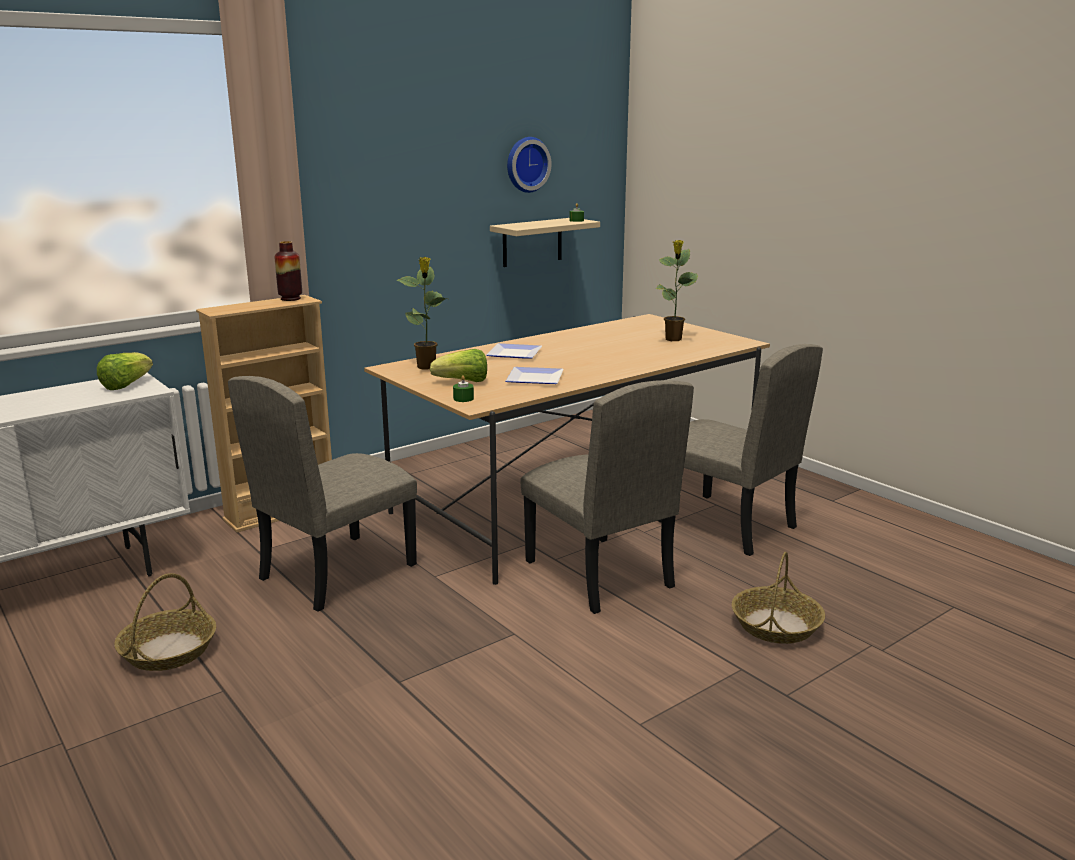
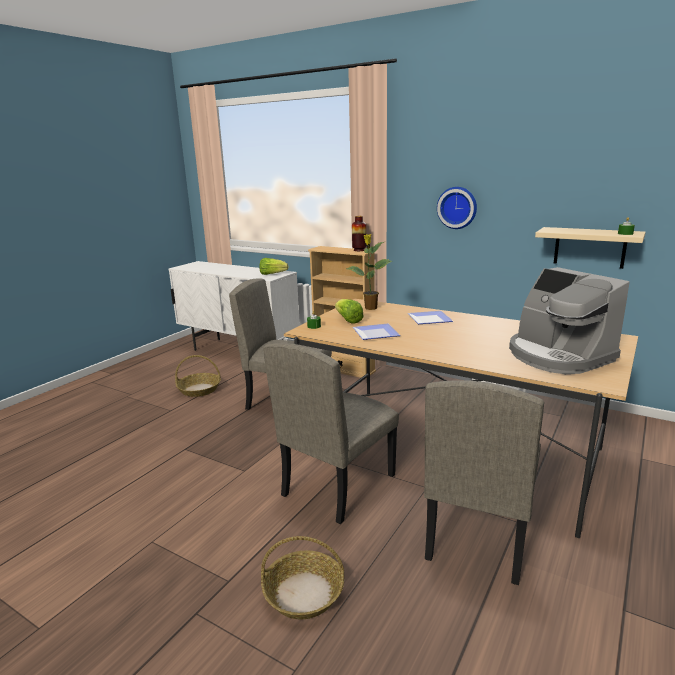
camera: 70 degrees right, 0 degrees up
(526, 164) = (591, 178): wall clock -> wall clock (457, 207)
(673, 339) = (558, 356): potted plant -> coffee machine

